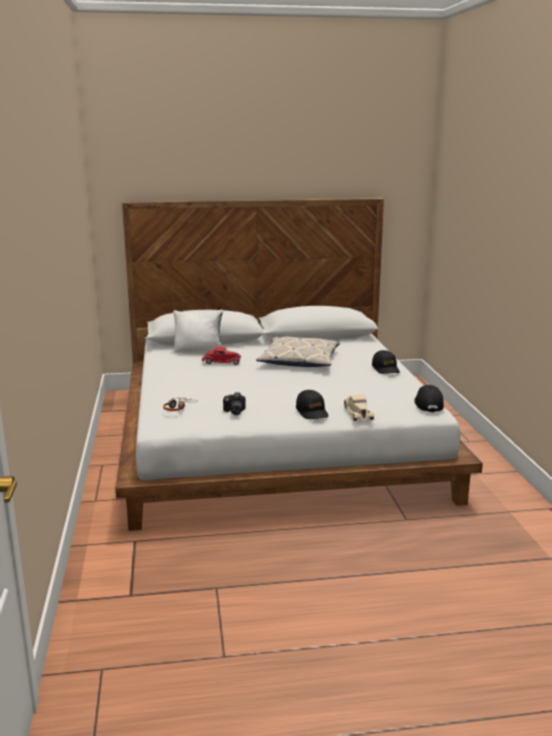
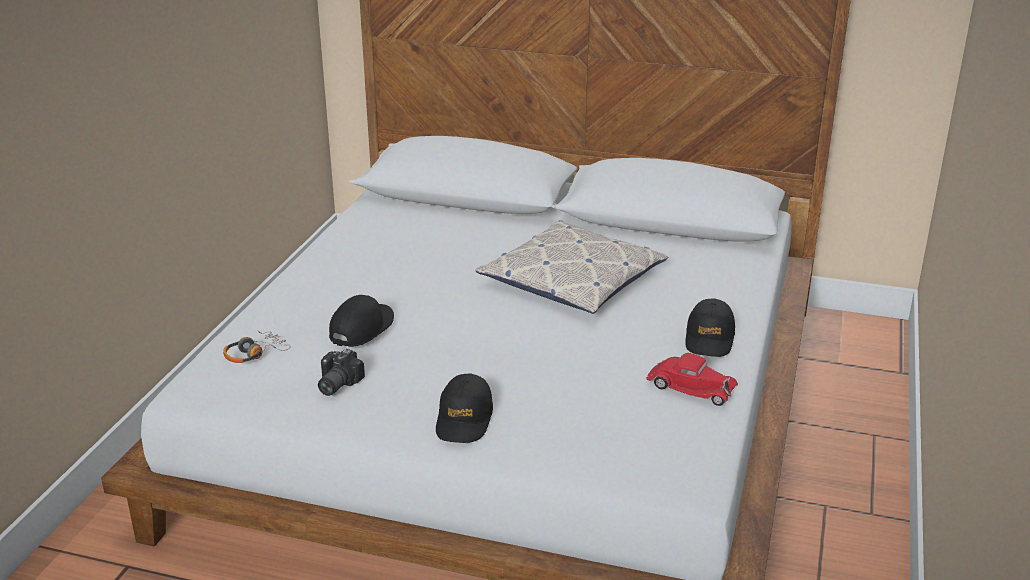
camera: 25 degrees right, 10 degrees up
(199, 350) = (429, 220): white pillow -> none
(221, 361) = (435, 256): red toy car -> red toy car (690, 387)
(358, 412) = (542, 443): beige toy car -> none
(428, 404) = (698, 457): black cap -> black cap (362, 328)

